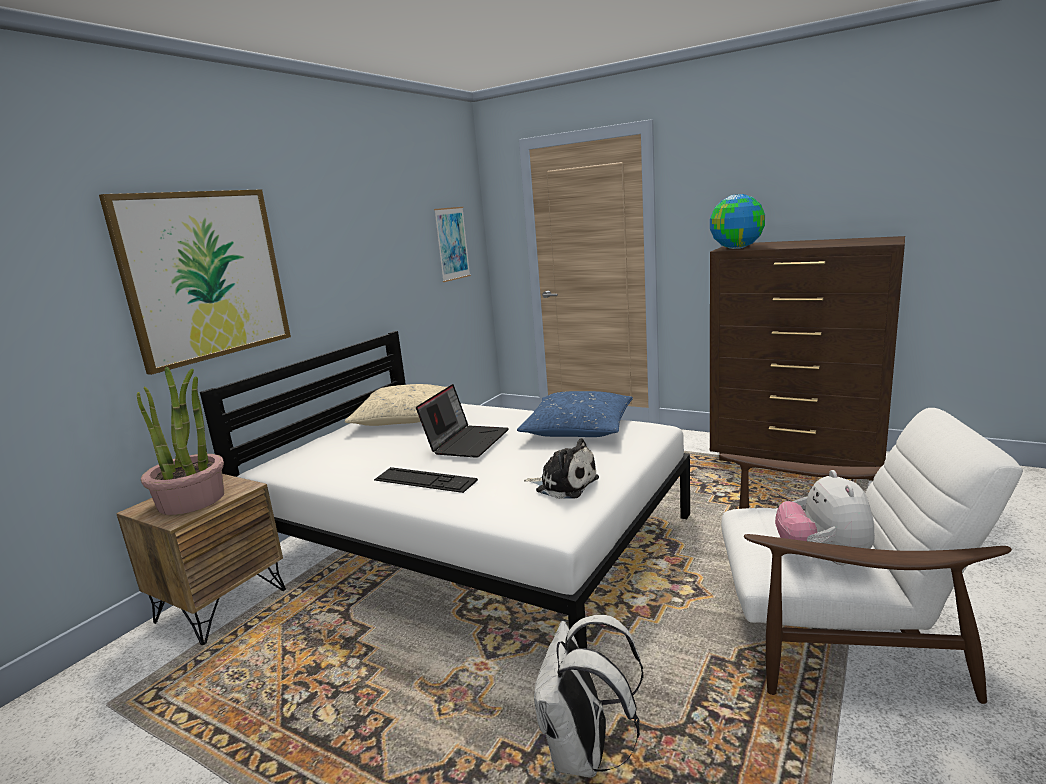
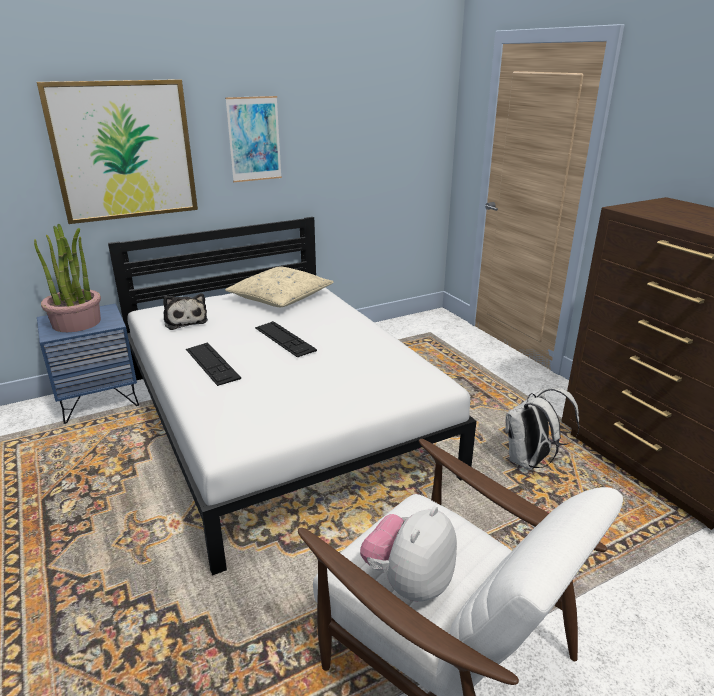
camera: 30 degrees right, 10 degrees up
(221, 605) = (99, 400): brown nightstand -> blue nightstand
(452, 244) = (404, 137): picture -> picture (254, 139)
(466, 441) = (284, 339): laptop -> keyboard
(564, 484) = (288, 410): plush toy -> plush toy (185, 321)
(578, 428) = (381, 358): blue pillow -> none
(584, 754) = (157, 625): white backpack -> white backpack (530, 462)
(736, 248) = (639, 209): globe -> none

